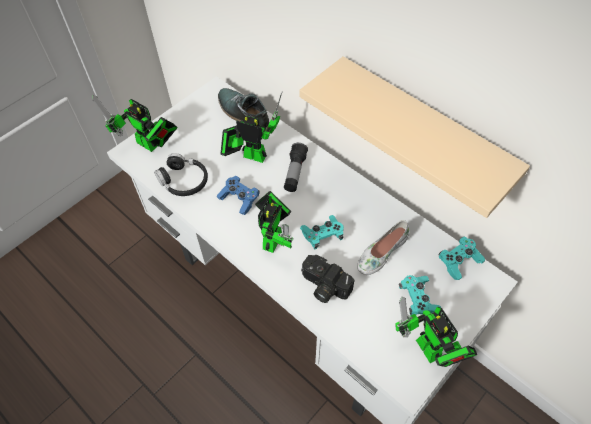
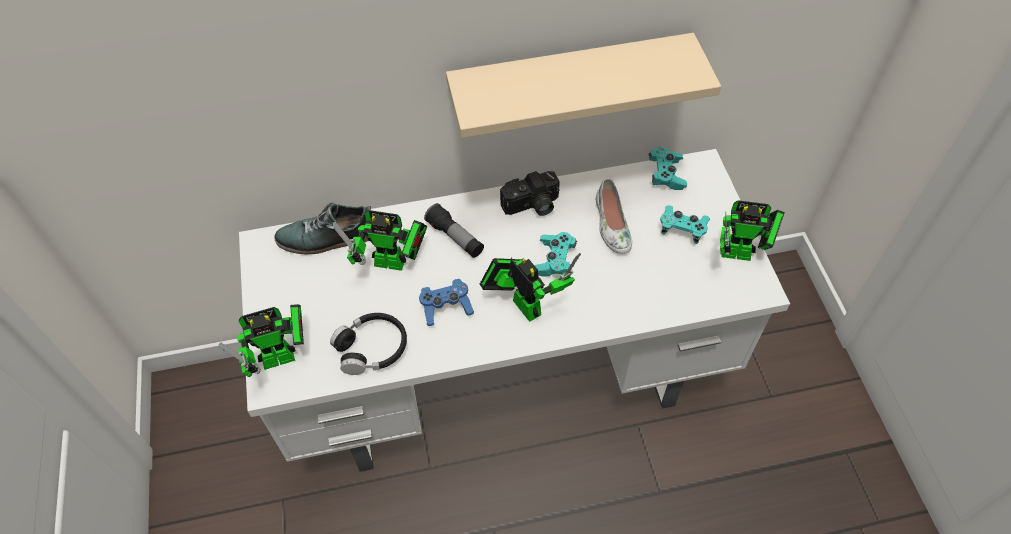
camera: 55 degrees left, 0 degrees up
(251, 155) = (394, 263): toy robot -> toy robot turned 135 degrees counterclockwise
(323, 287) = (614, 294): camera -> camera (532, 206)

